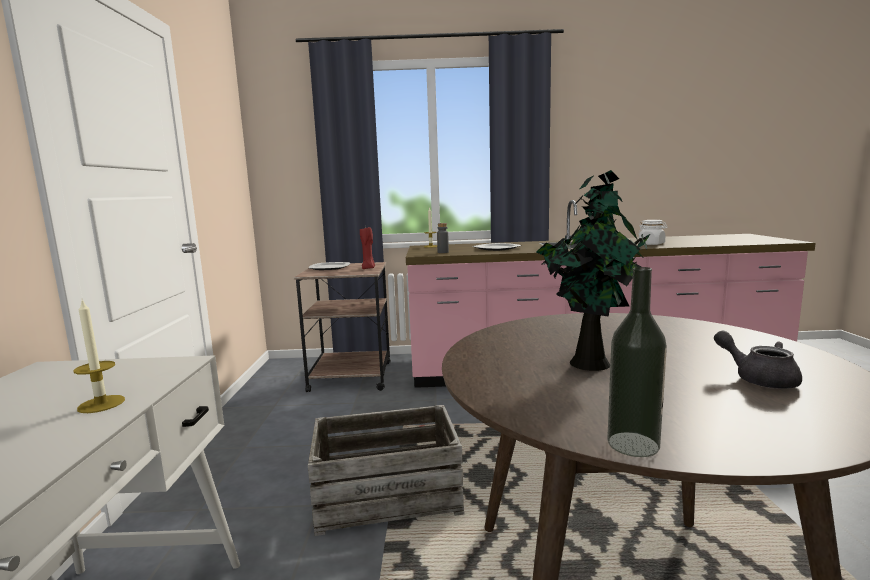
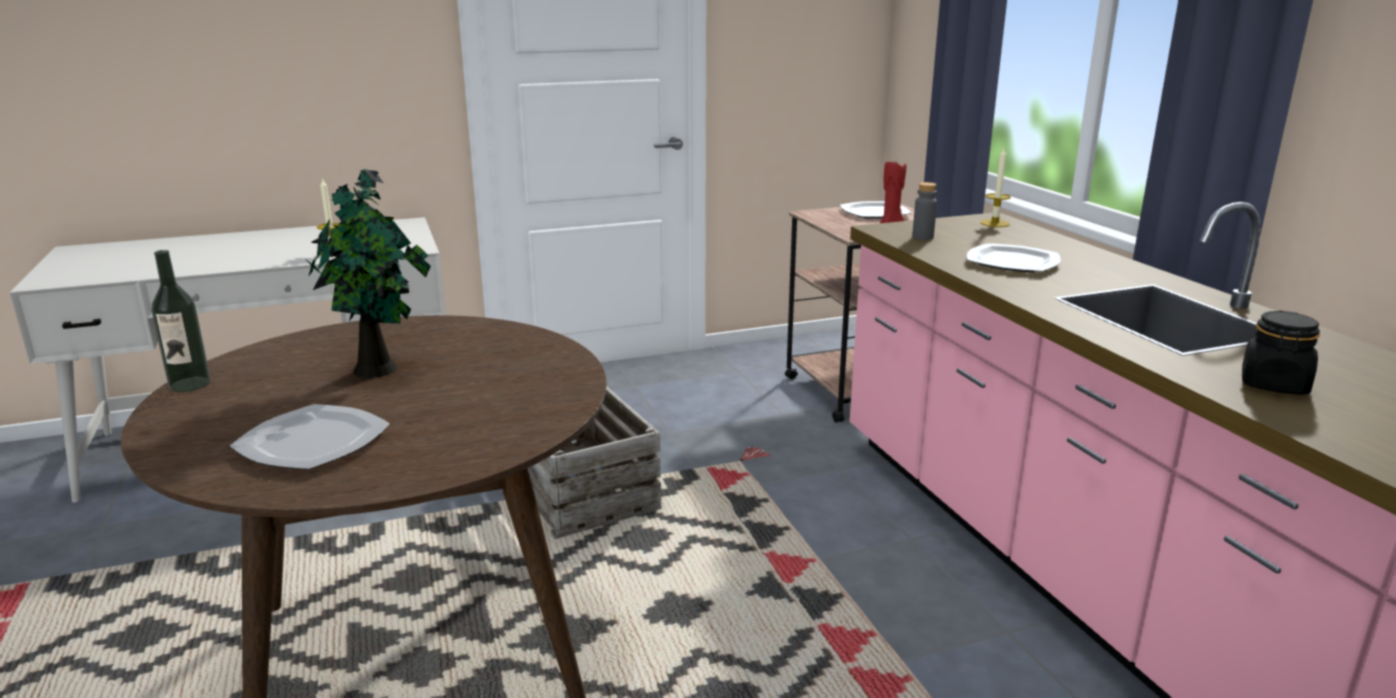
camera: 70 degrees right, 10 degrees up
(651, 244) = (1274, 385): white jar -> black jar
(758, 378) = (312, 441): grey teapot -> plate

